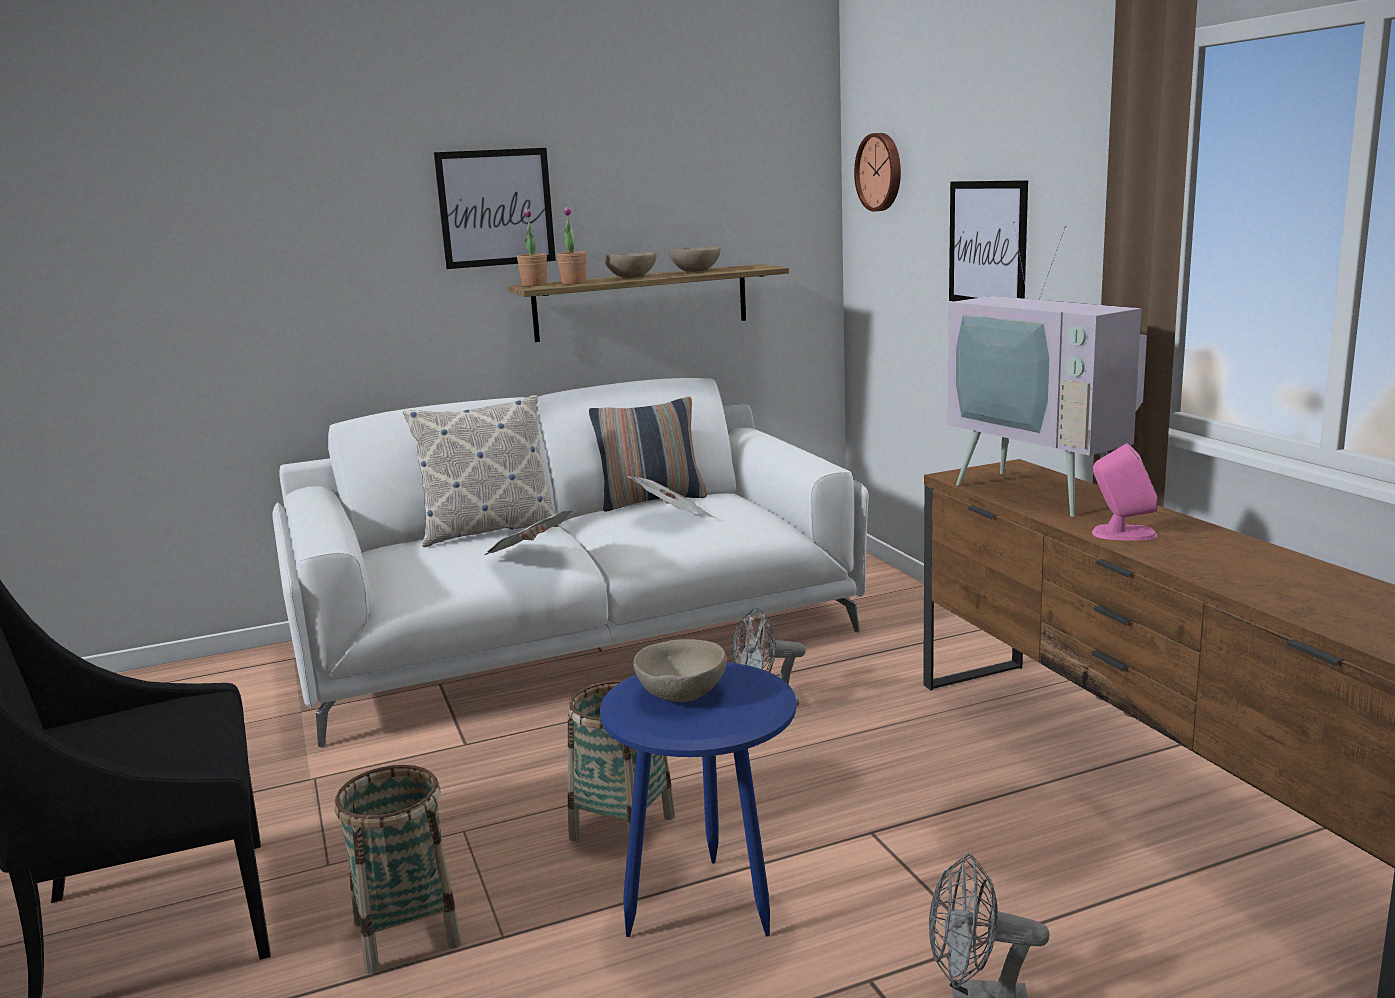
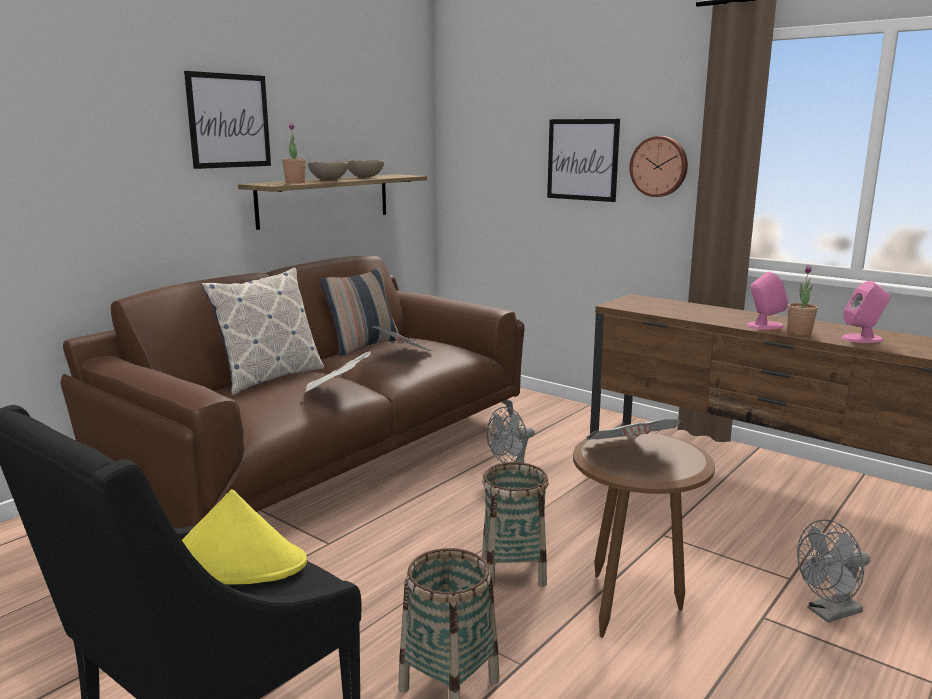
camera: 30 degrees left, 0 degrees up
(166, 728) = (236, 563): none -> yellow hat
(534, 285) = (264, 183): potted plant -> potted plant (799, 332)
(578, 638) = (327, 455): white sofa -> brown sofa
(681, 694) = (630, 454): beige bowl -> newspaper
(709, 912) = (632, 607): blue side table -> brown side table
(881, 172) = (479, 113): wall clock -> wall clock (659, 166)
(1045, 490) = (680, 308): television -> none
(1253, 575) = (862, 339): none -> pink speaker

